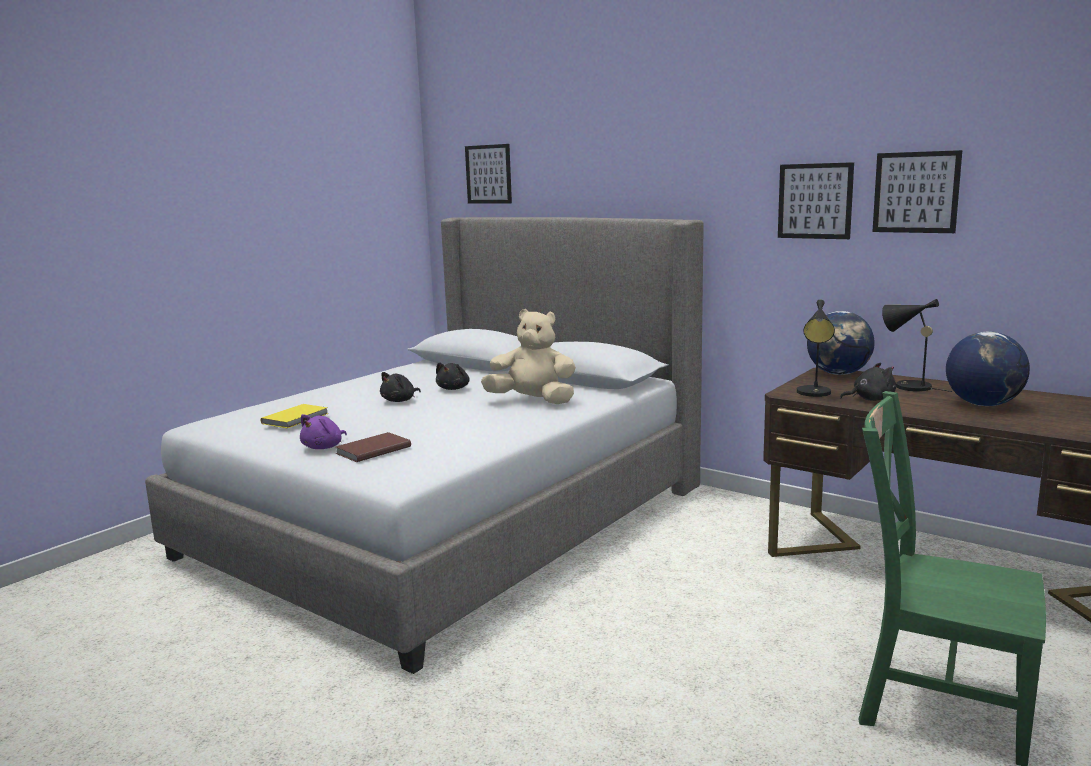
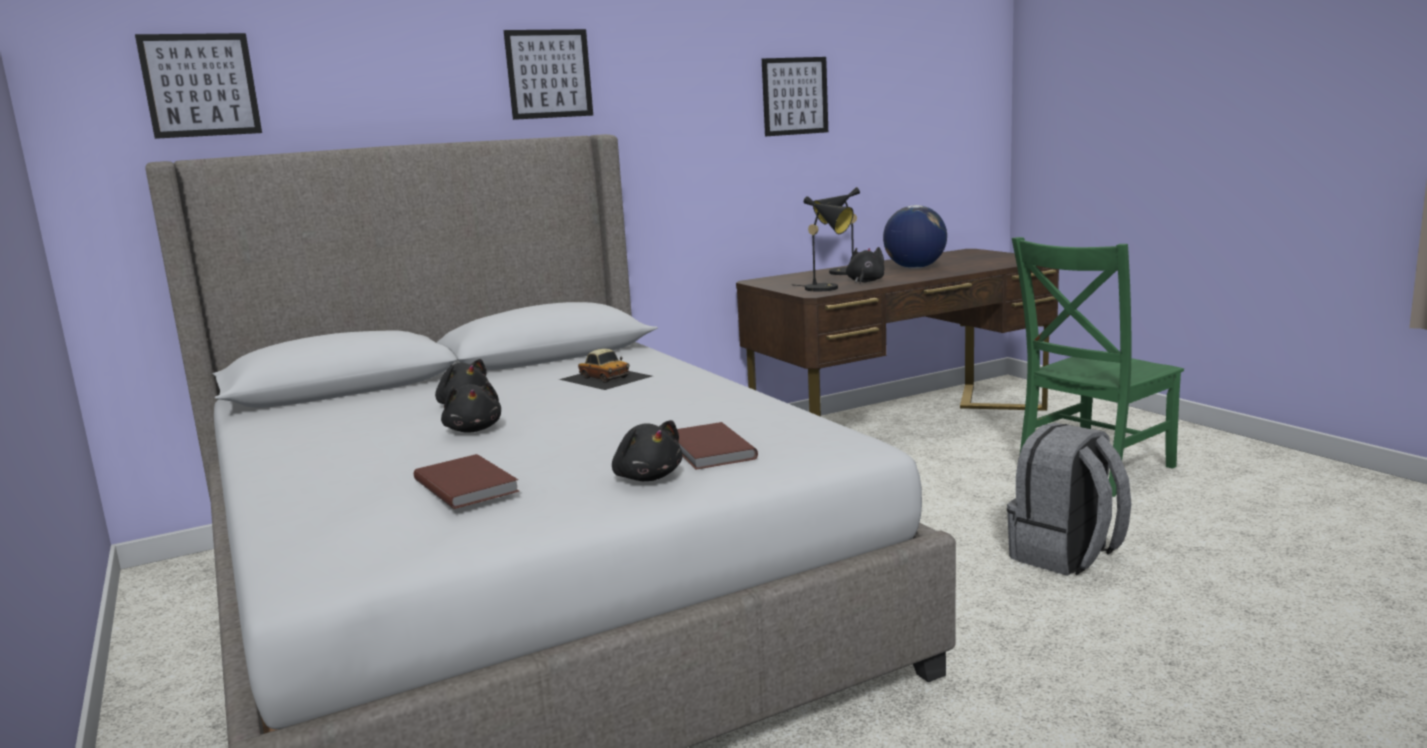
camera: 65 degrees left, 0 degrees up
(297, 418) = (468, 484): yellow book -> brown book
(324, 447) = (647, 477): purple plush toy -> black plush toy
(533, 401) = (606, 377): beige plush toy -> toy car
(665, 707) = (1066, 556): none -> grey backpack
(815, 201) = (710, 108): picture -> picture (549, 74)
(838, 374) = (772, 280): globe -> none

